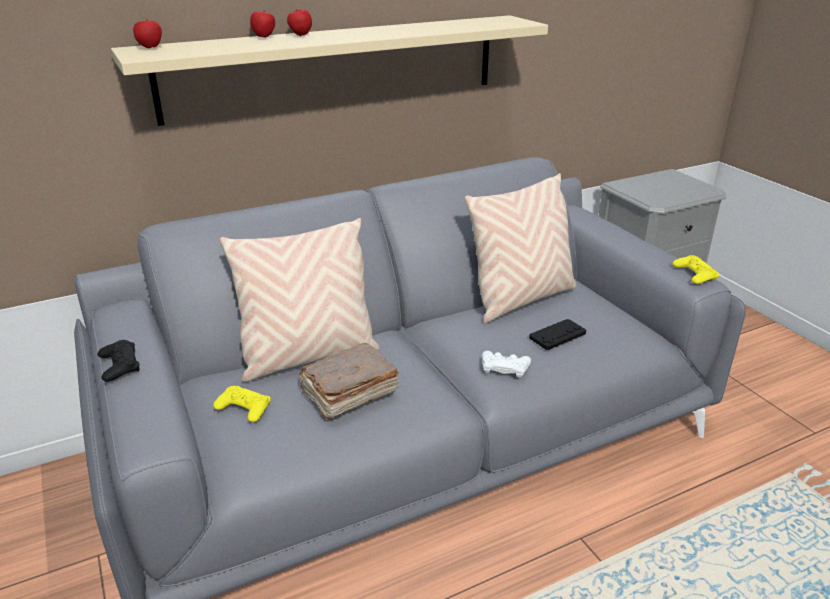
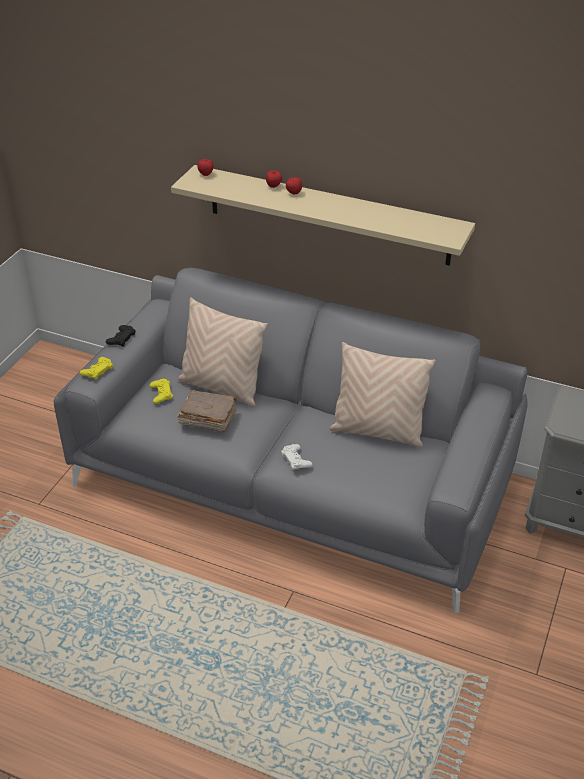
camera: 50 degrees right, 10 degrees up
(557, 335) = (353, 465): black game controller -> none
(694, 274) = (460, 485): yellow game controller -> yellow game controller (97, 371)

